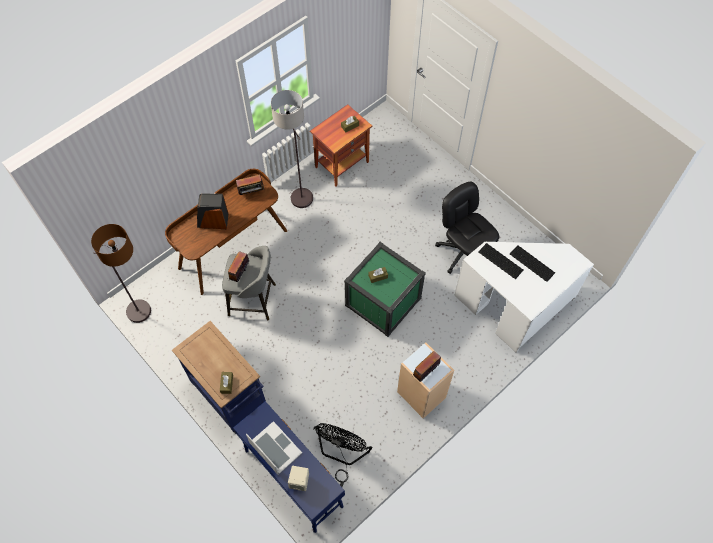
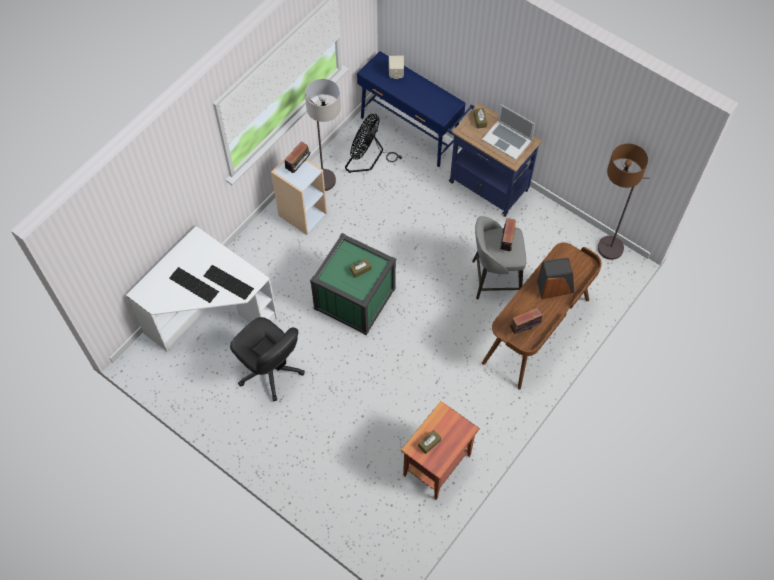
camera: 170 degrees right, 0 degrees up
(275, 448) = (423, 93): laptop -> laptop (507, 140)
(298, 193) = (481, 414): grey floor lamp -> grey floor lamp (328, 185)
(341, 453) = (371, 156): black fan -> black fan turned 105 degrees clockwise

